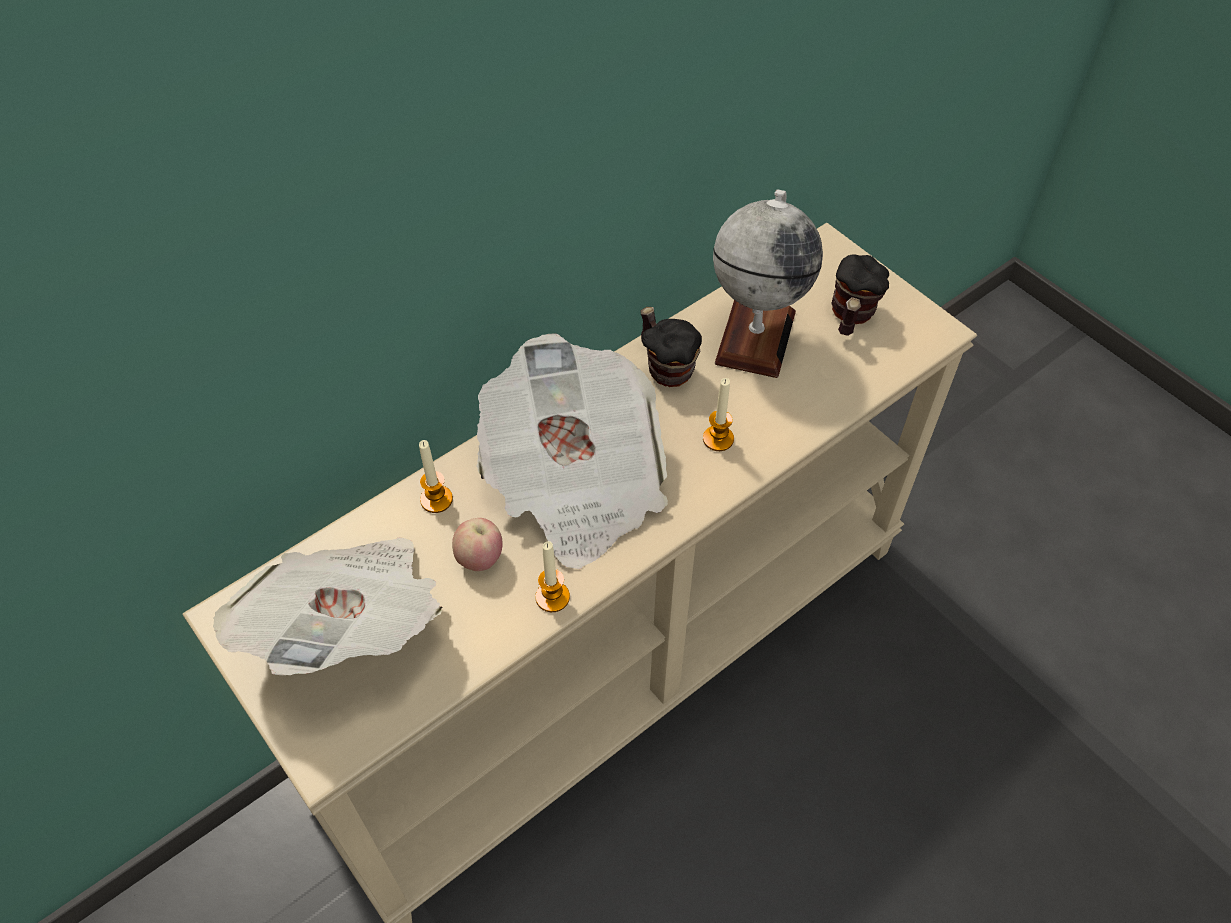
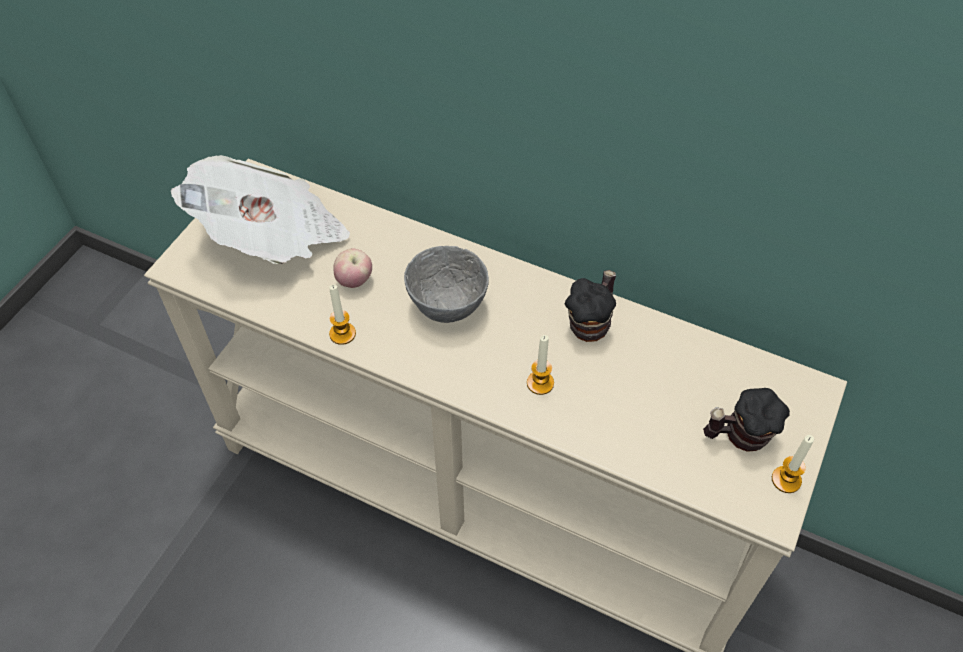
camera: 65 degrees right, 0 degrees up
(436, 499) = (390, 238): candle -> candle (786, 480)
(575, 482) = (447, 308): newspaper -> grey bowl
(755, 337) = (665, 372): globe -> none

